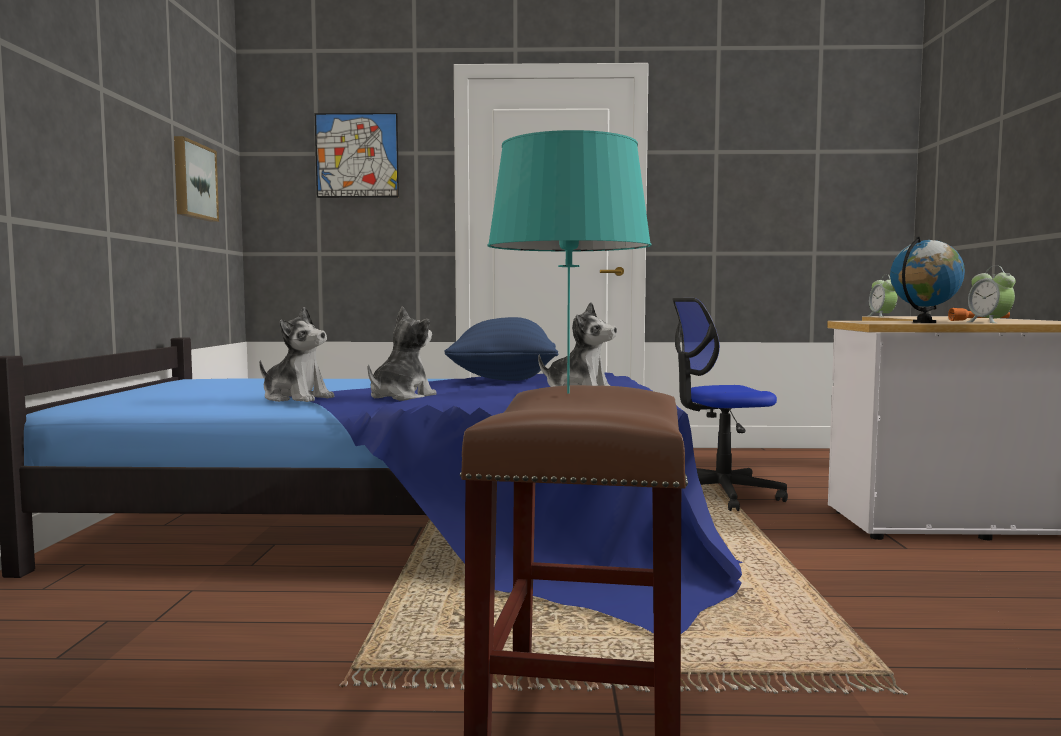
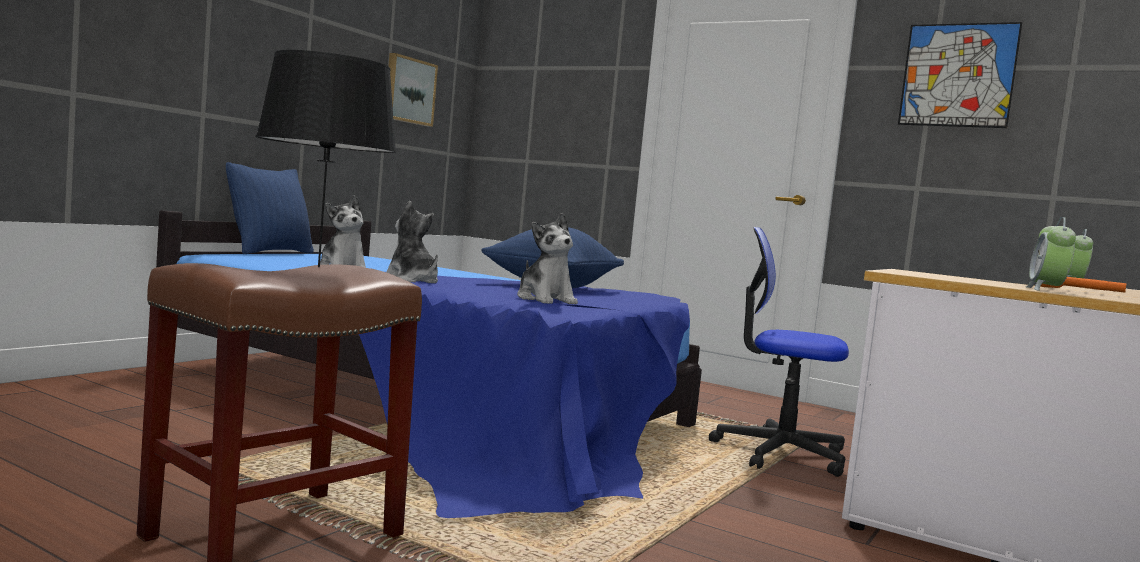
camera: 30 degrees right, 0 degrees up
(115, 392) = (270, 252): none -> blue pillow
(357, 155) = (566, 70): picture -> picture (958, 75)
(401, 397) = (411, 281): plush toy -> plush toy turned 105 degrees counterclockwise
(568, 393) = (318, 267): turquoise table lamp -> black table lamp
(924, 322) = (955, 279): globe -> none

